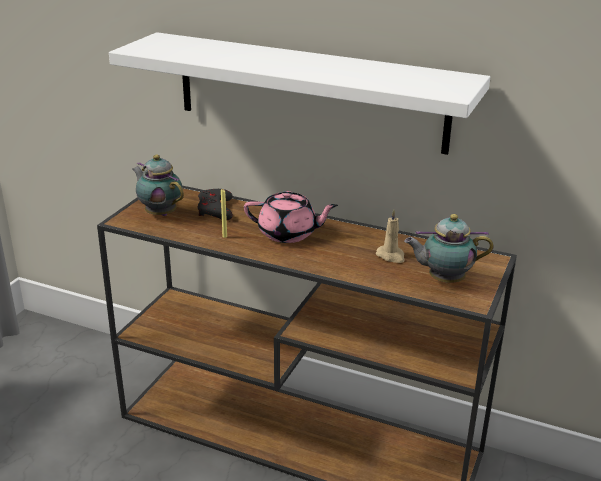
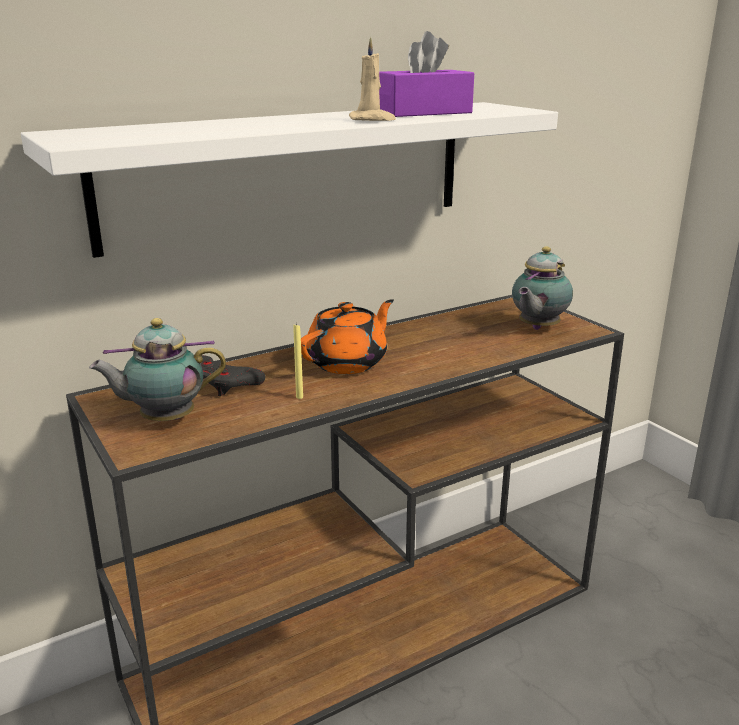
camera: 55 degrees left, 5 degrees down
(288, 234) = (348, 362): pink teapot -> orange teapot
(377, 75) = (423, 112): none -> purple tissue box
(391, 256) = (465, 333): beige candle -> beige candle (372, 120)

